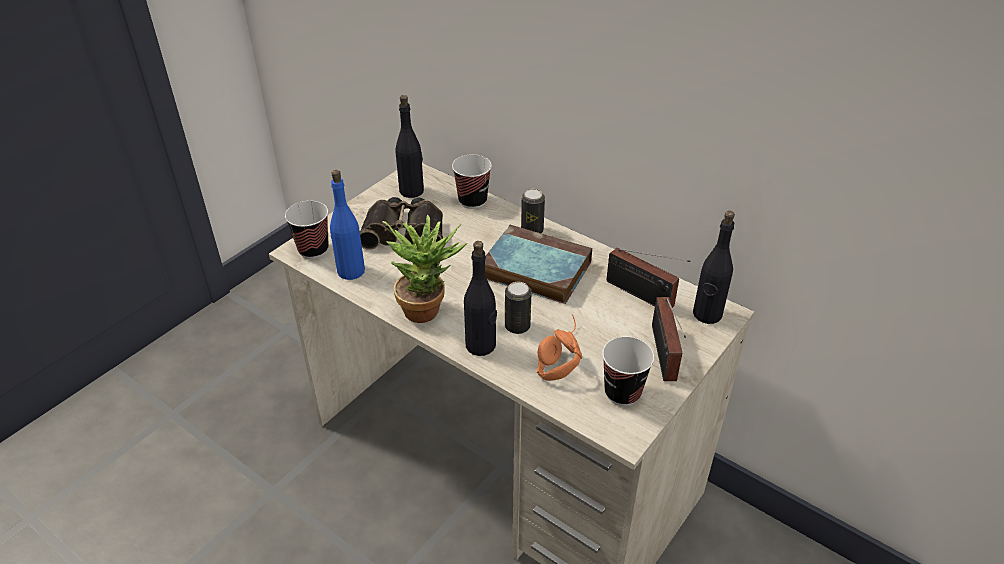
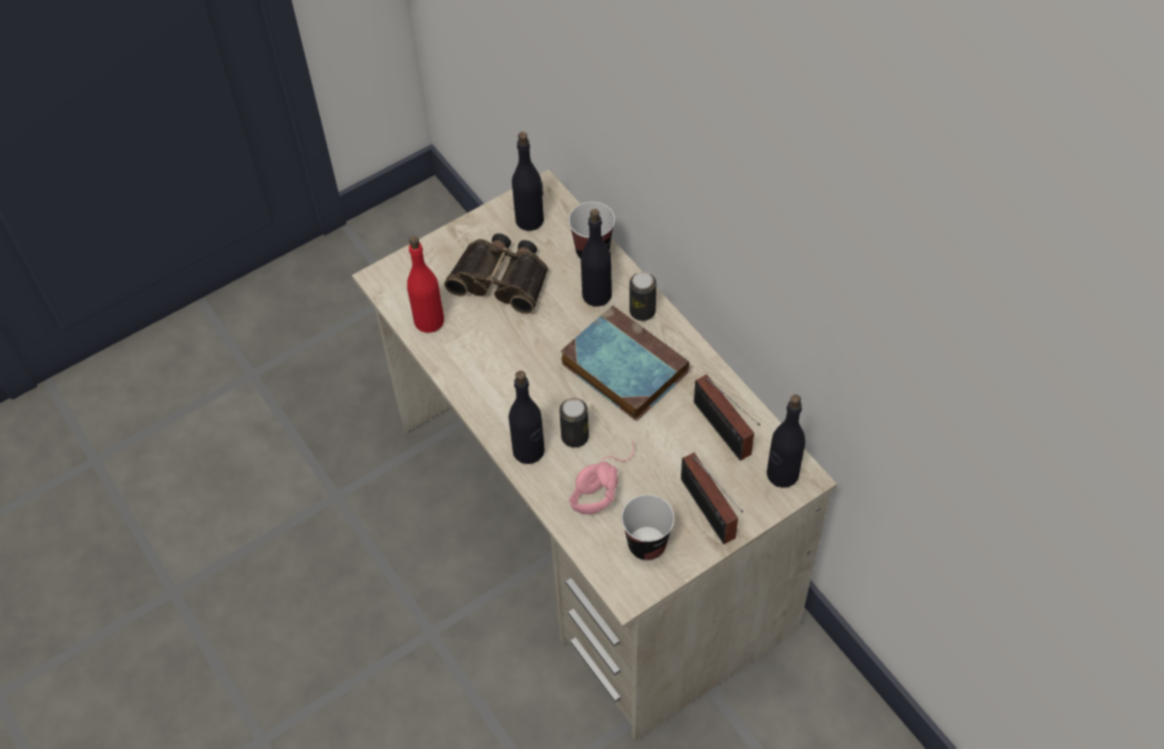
camera: 20 degrees right, 15 degrees up
(313, 250) = (398, 281): cup -> none
(350, 271) = (429, 320): blue bottle -> red bottle
(428, 308) = (492, 390): potted plant -> none
(489, 227) = (596, 294): none -> black bottle
(556, 353) = (601, 481): orange headphones -> pink headphones
(663, 356) = (709, 513): radio -> radio turned 45 degrees counterclockwise

